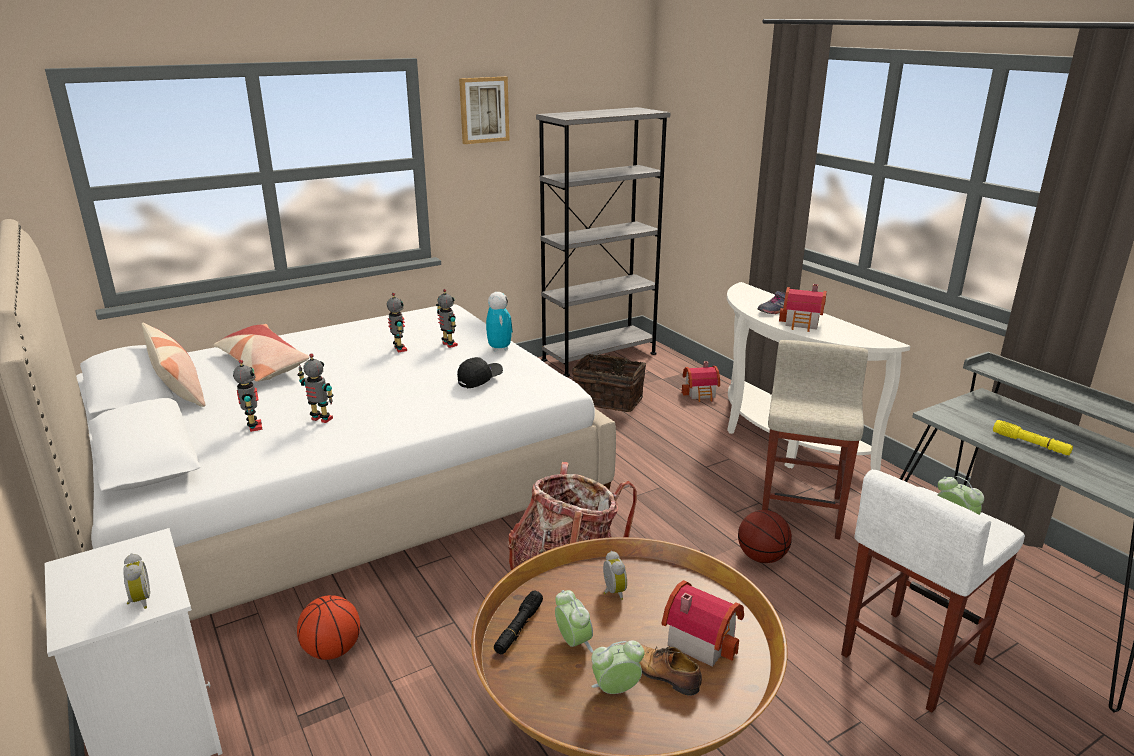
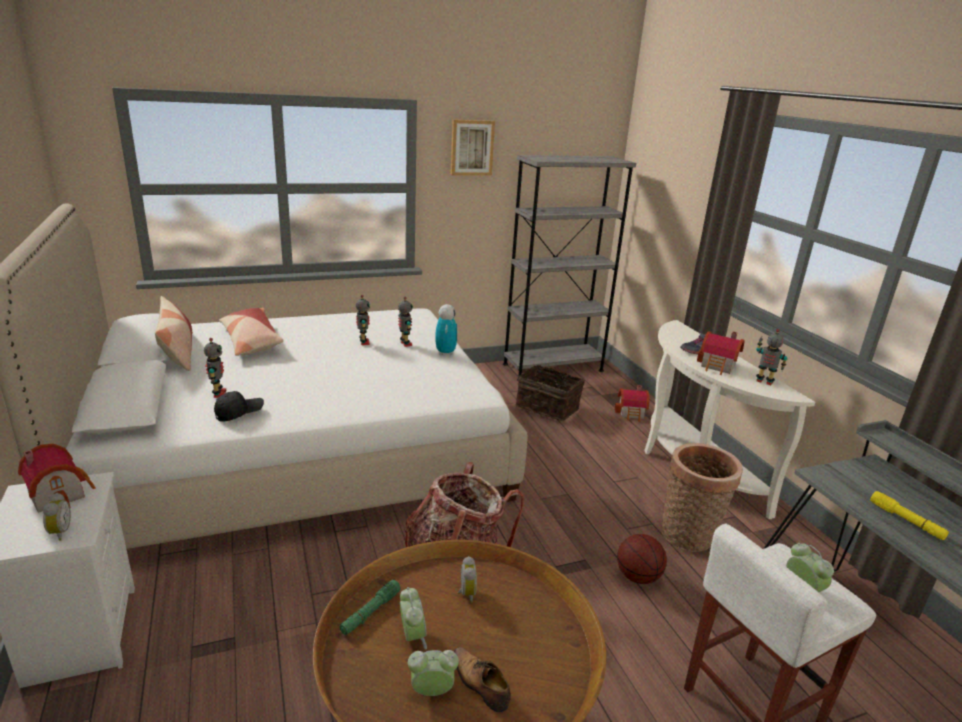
camera: 10 degrees right, 0 degrees up
(321, 420) = (273, 395): toy robot -> toy robot (764, 382)
(332, 650) = (241, 593): basketball -> none
(480, 380) = (416, 379): black cap -> black cap (239, 413)
(518, 628) = (370, 612): black flashlight -> green flashlight
(701, 638) = (529, 655): toy house -> toy house (60, 493)
(801, 510) = (689, 537): beige stool -> basket

